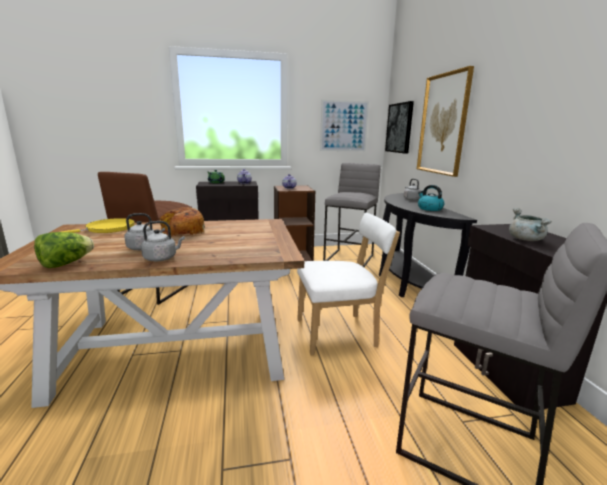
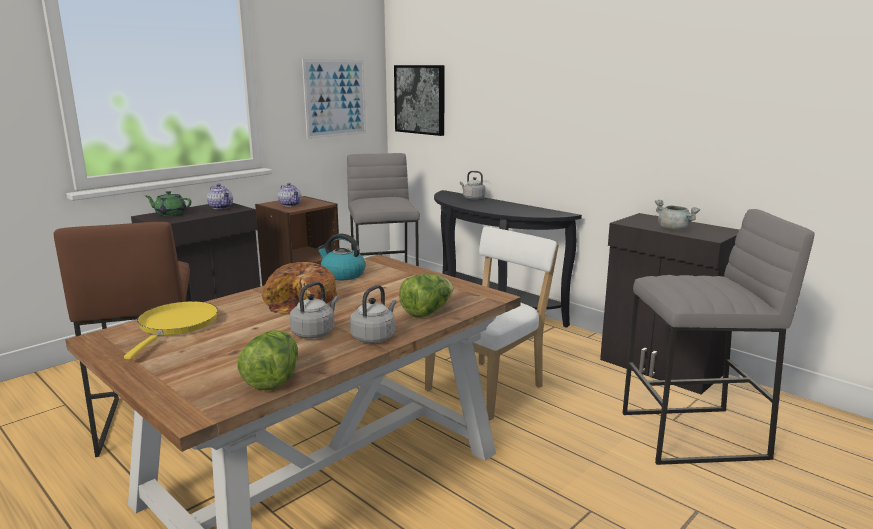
camera: 35 degrees left, 0 degrees up
(224, 253) = (427, 312): none -> lettuce
(429, 208) = (516, 208): kettle -> kettle (342, 275)
(443, 124) = (506, 101): picture -> none

